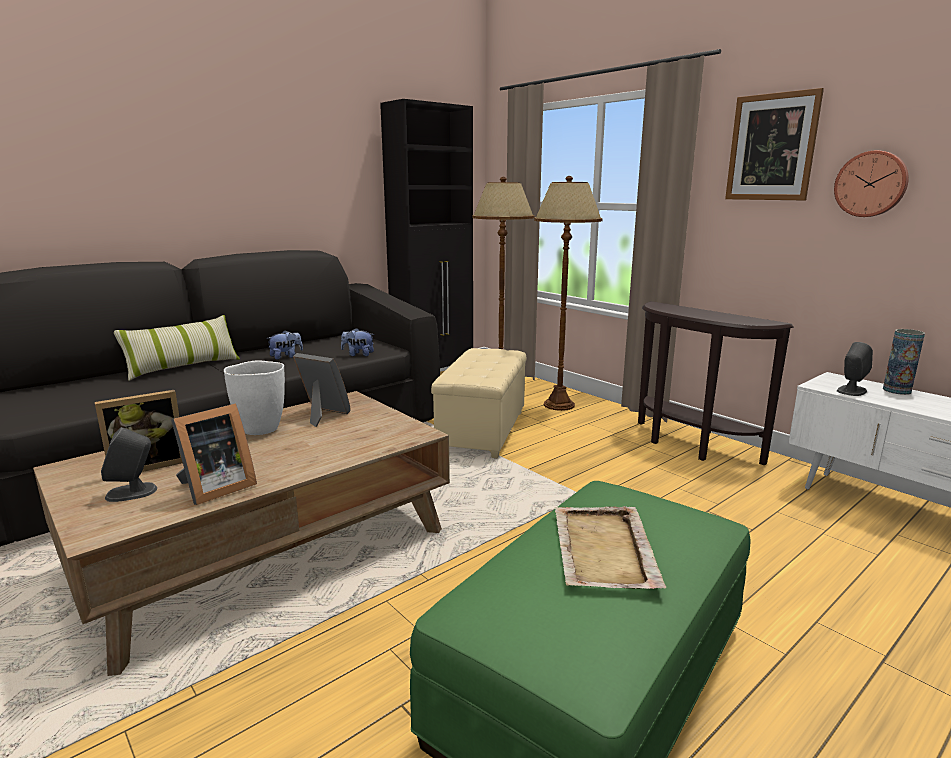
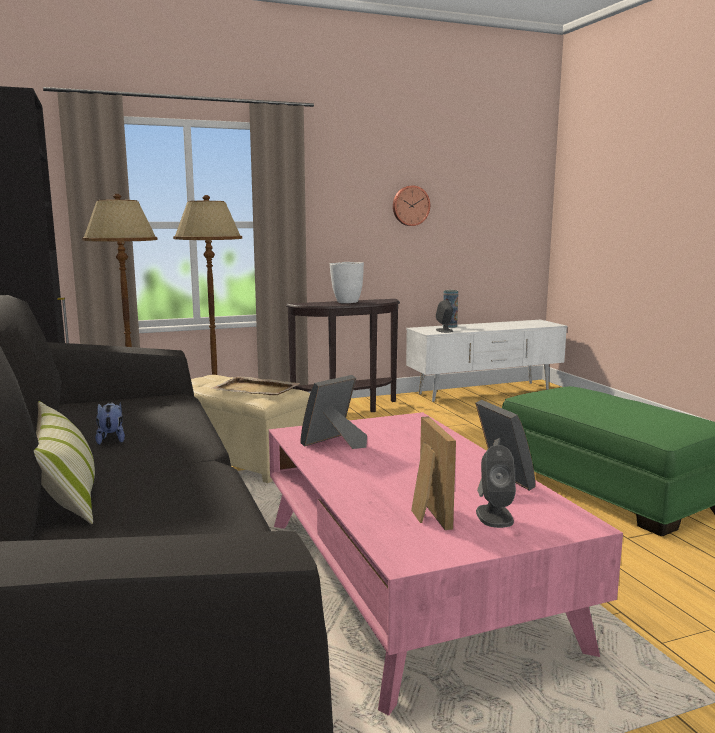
camera: 70 degrees left, 5 degrees down
(260, 429) = (353, 467): white vase -> white vase (346, 302)
(266, 548) = (408, 578): brown coffee table -> pink coffee table
(358, 354) = (170, 409): plush toy -> none
(603, 550) = (605, 405): beige tray -> beige tray (256, 389)
(771, 147) = (349, 179): picture -> none

